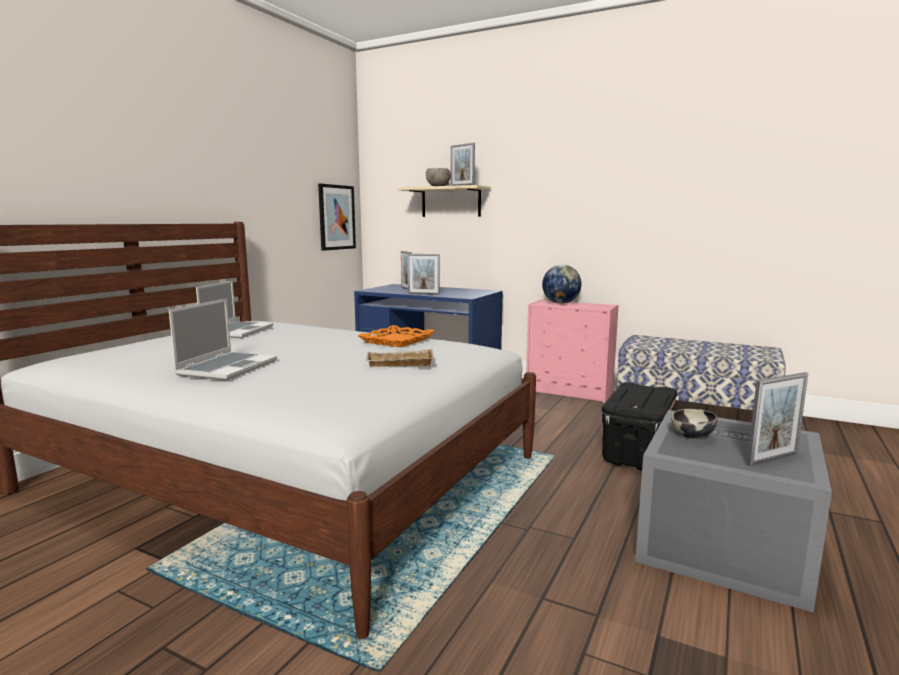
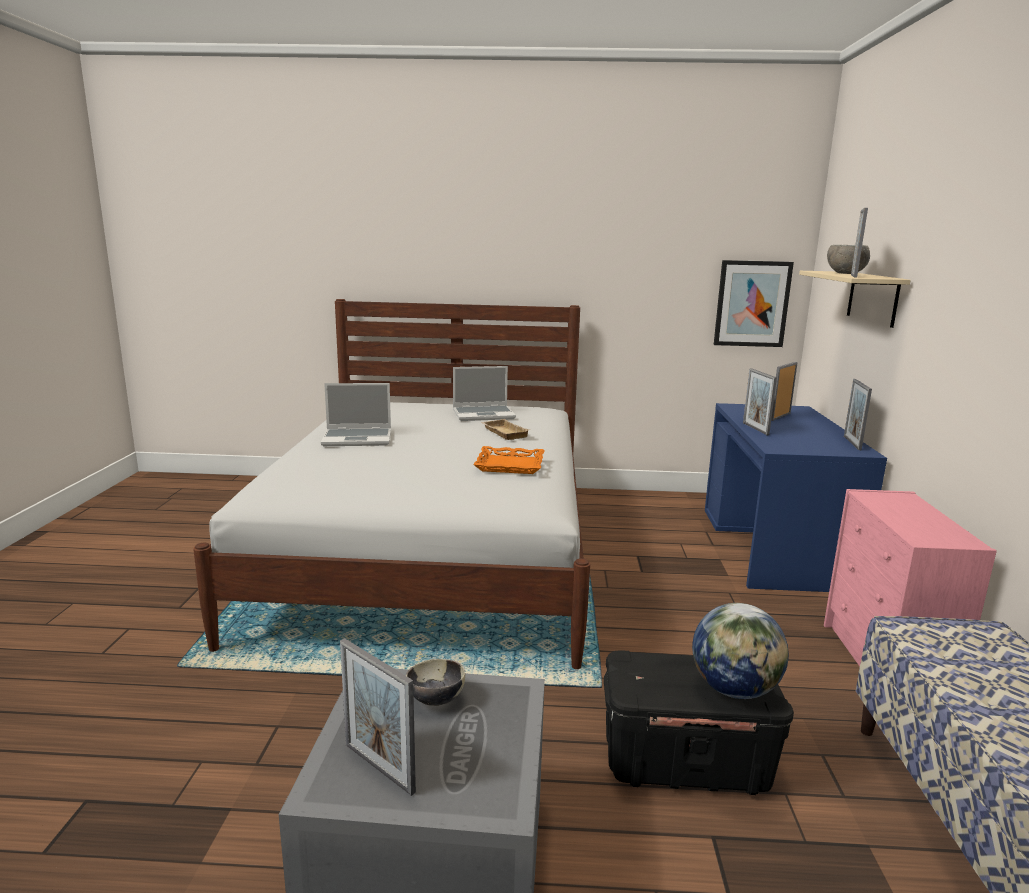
camera: 65 degrees right, 5 degrees up
(399, 364) = (413, 481): beige tray -> beige tray (503, 433)
(472, 289) = (852, 443): none -> picture frame
(560, 303) = (906, 507): globe -> globe (734, 689)

